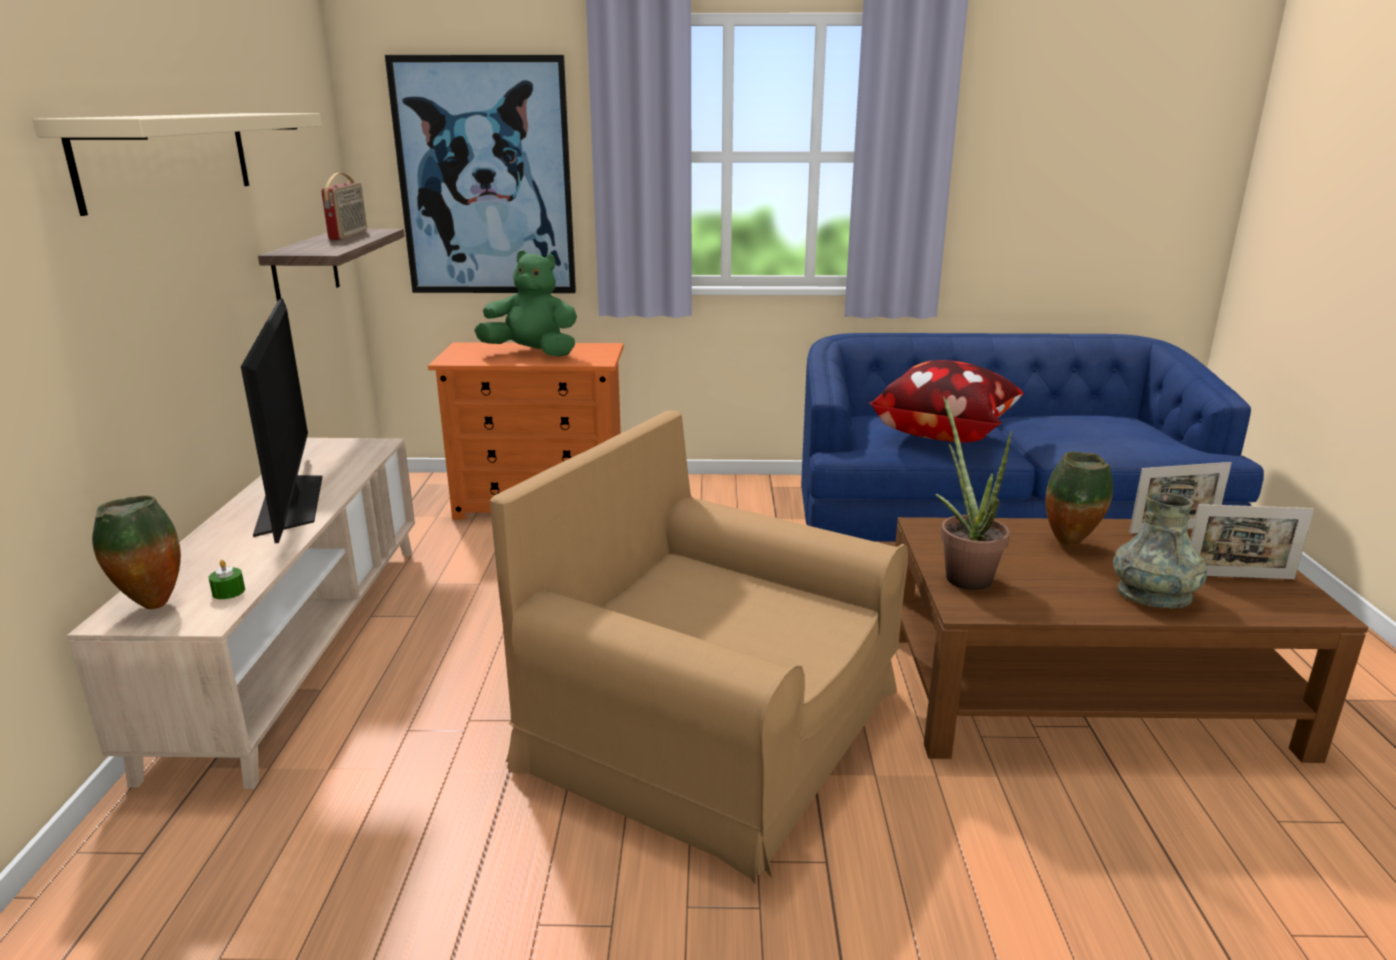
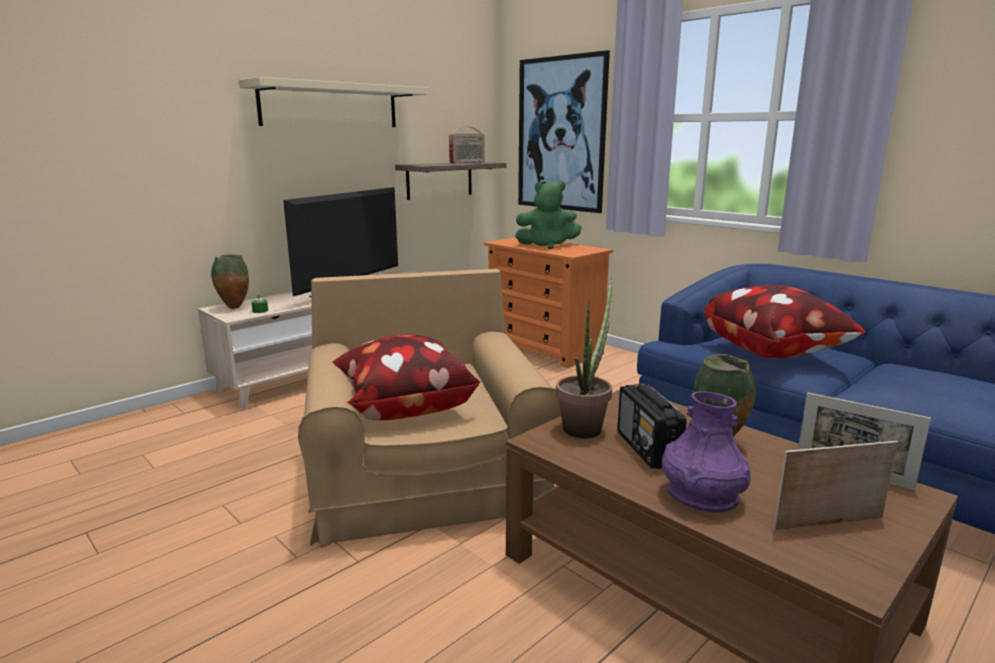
camera: 45 degrees right, 5 degrees down
(532, 353) = (547, 245): green plush toy -> green plush toy turned 120 degrees clockwise
(722, 643) = (403, 407): none -> pillow
(1046, 573) = (648, 449): none -> radio
(1154, 595) = (702, 496): grey vase -> purple vase
(1238, 576) = (828, 523): picture frame -> picture frame turned 120 degrees clockwise

